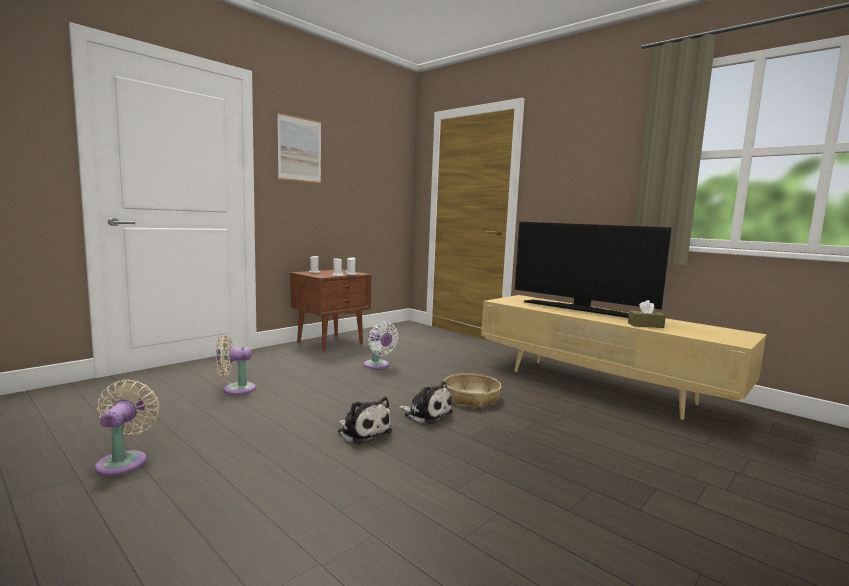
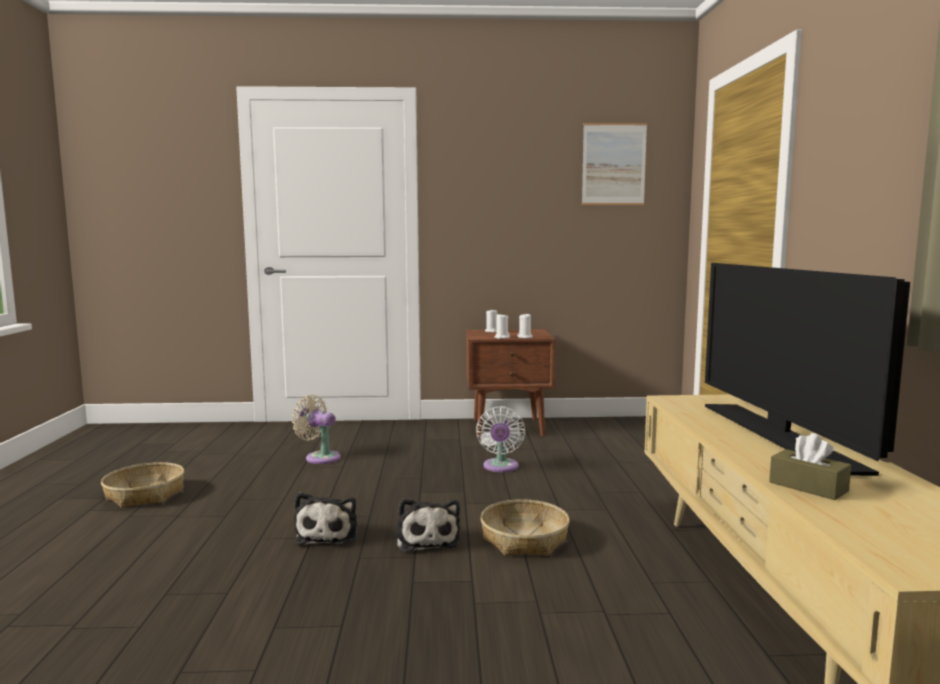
camera: 45 degrees right, 0 degrees up
(124, 461) = (144, 494): beige fan -> basket
(299, 149) = (481, 172): picture -> picture (613, 164)

